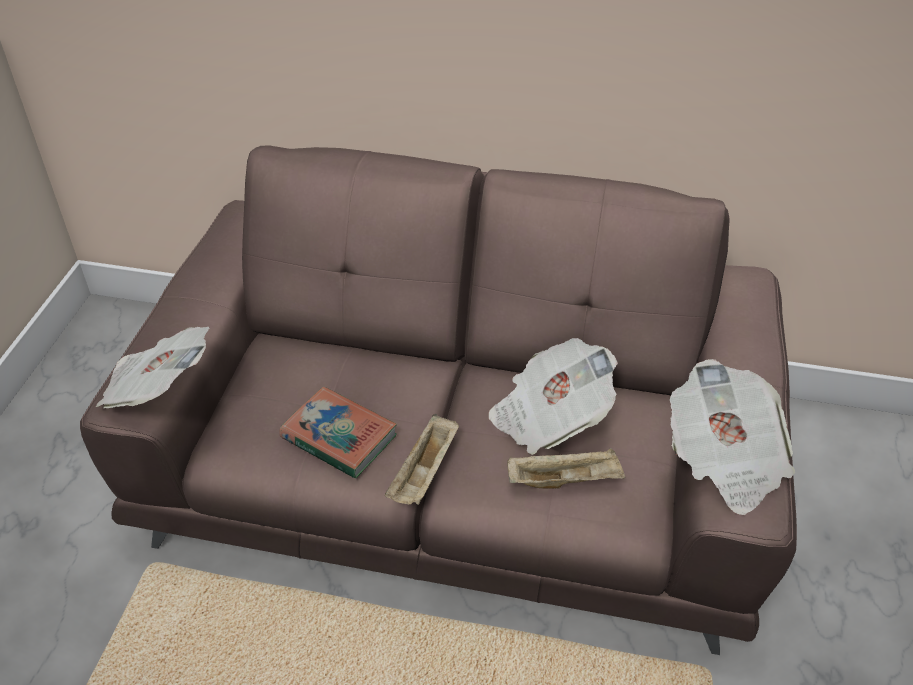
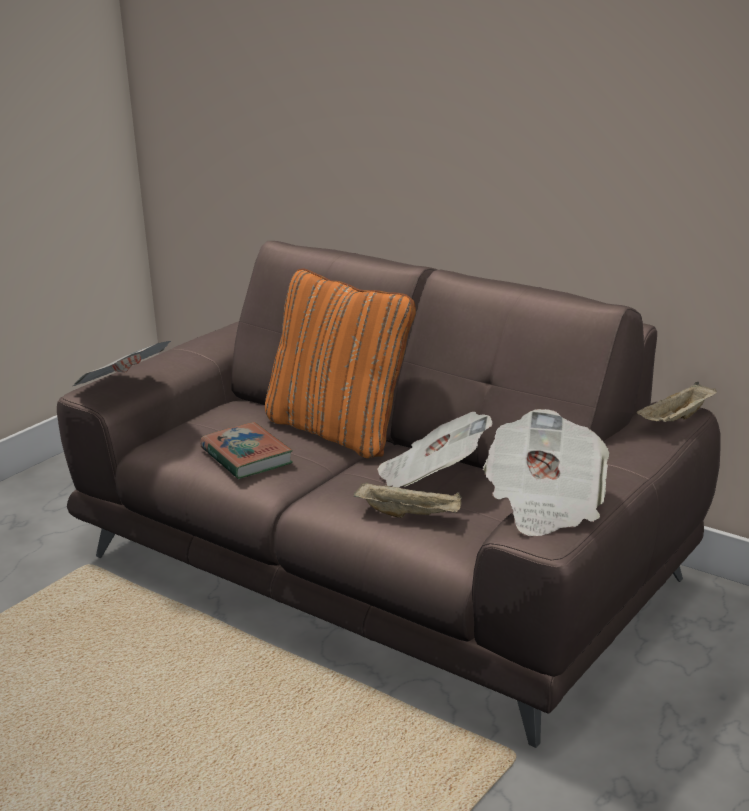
camera: 25 degrees right, 20 degrees down
(408, 365) = (339, 430): none -> orange pillow
(424, 473) = (296, 489): beige tray -> beige tray (676, 420)

